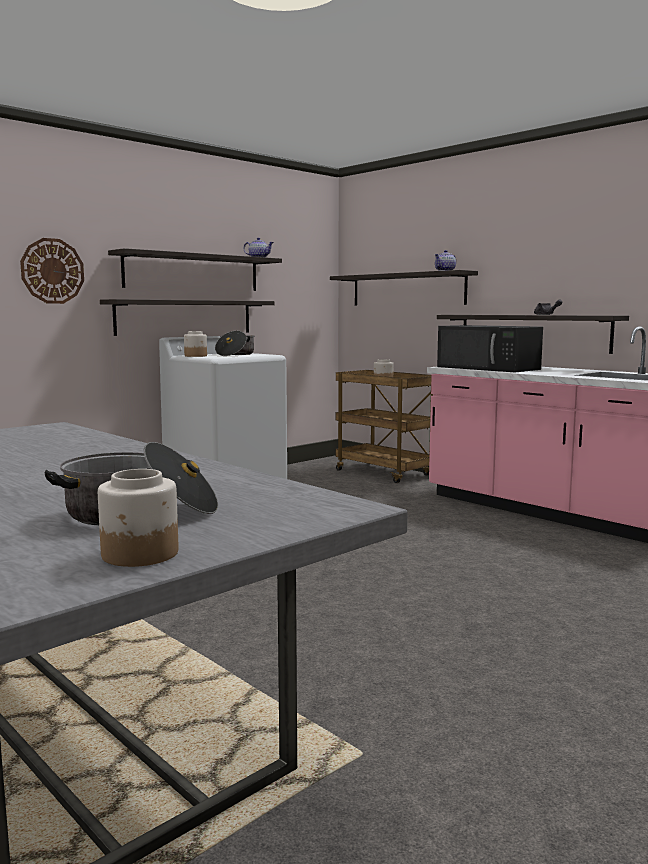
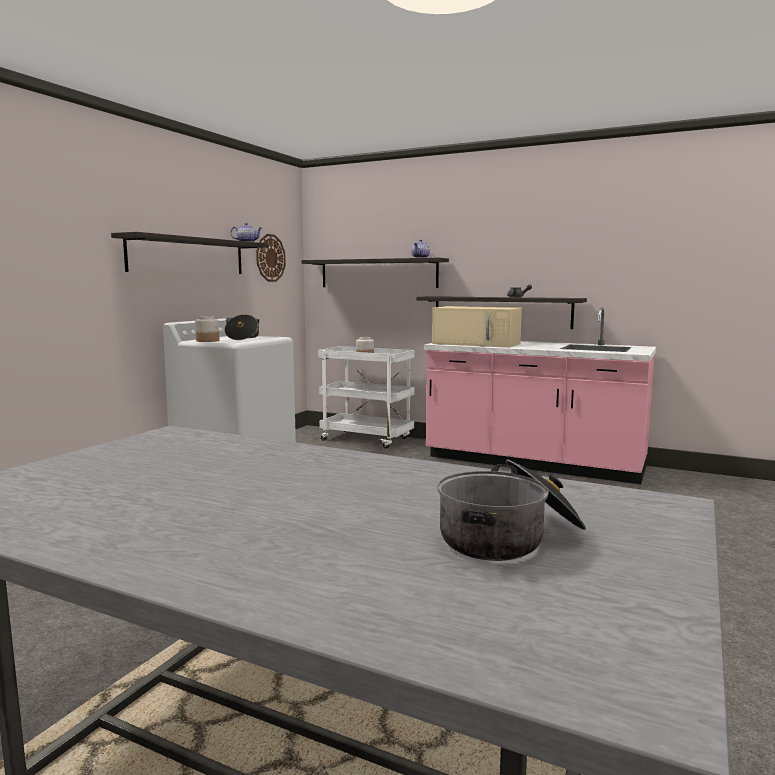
camera: 20 degrees left, 0 degrees up
(52, 271) = (57, 254): wall clock -> wall clock (270, 258)
(140, 554) = (629, 592): jar -> none
(185, 317) = (183, 301): shelf -> none
(385, 473) = (367, 439): brown cart -> white cart
(489, 368) = (477, 344): black microwave -> beige microwave

